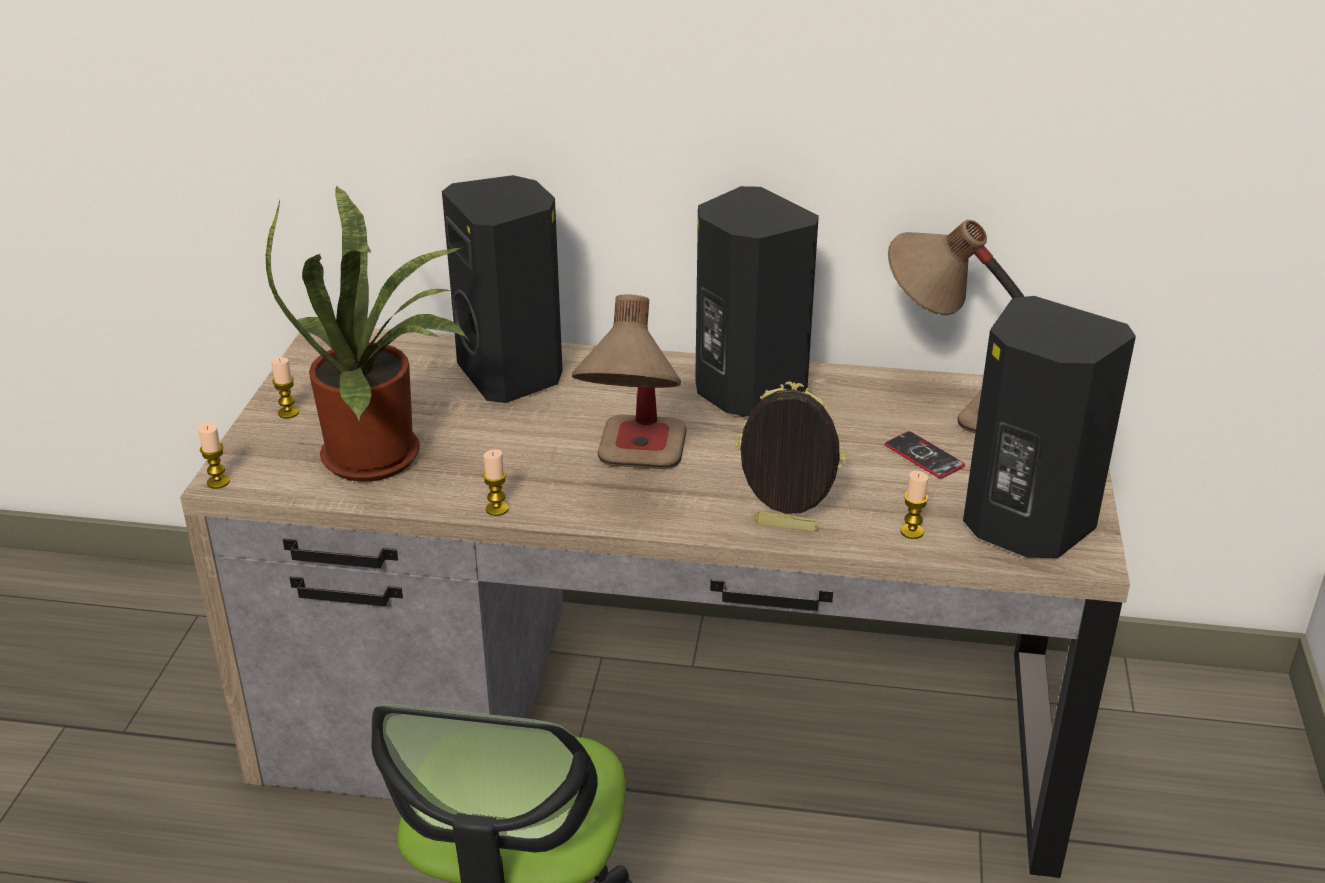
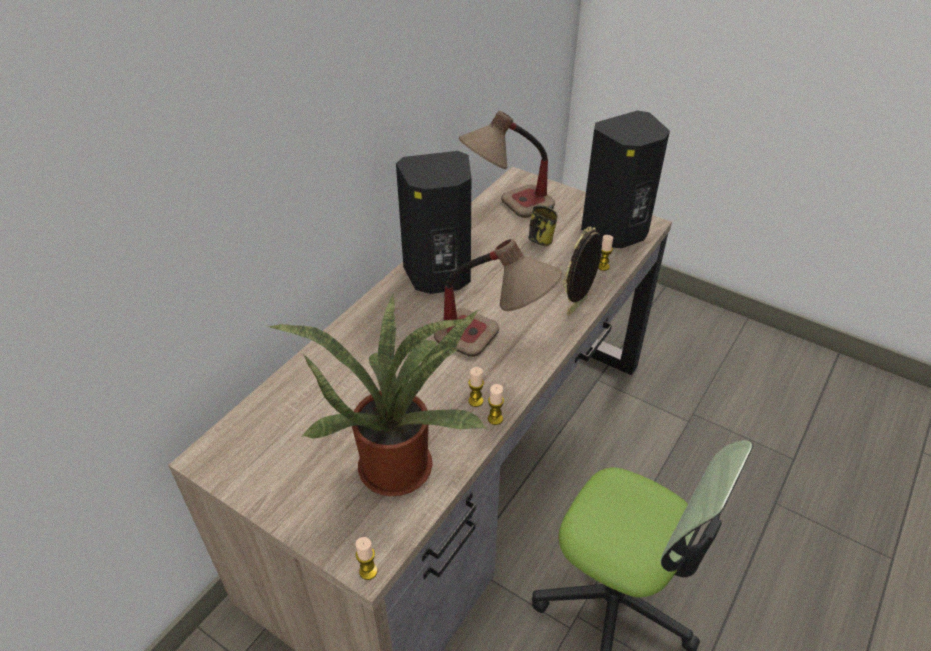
camera: 65 degrees left, 10 degrees up
(288, 413) = (299, 505): candle -> candle (475, 401)
(513, 375) = (343, 367): black speaker -> none
(924, 456) = (541, 238): phone -> mug

